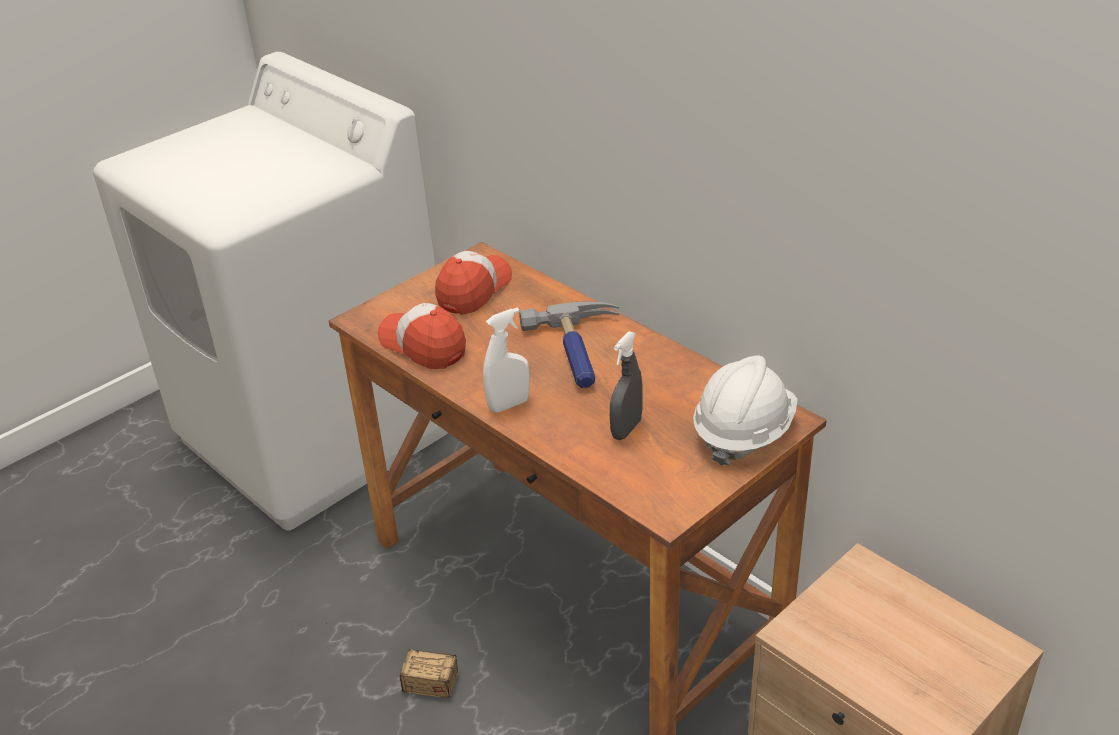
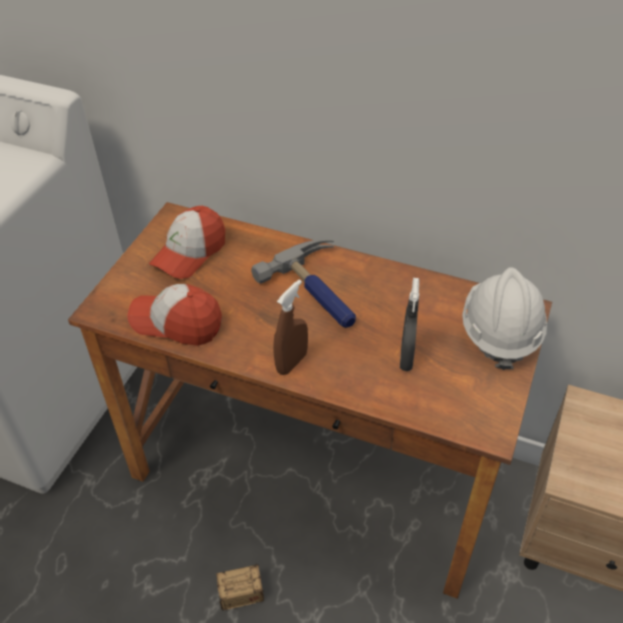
camera: 25 degrees left, 10 degrees up
(474, 290) = (189, 253): cap -> cap turned 150 degrees counterclockwise
(509, 405) = (291, 363): white spray bottle -> brown spray bottle

